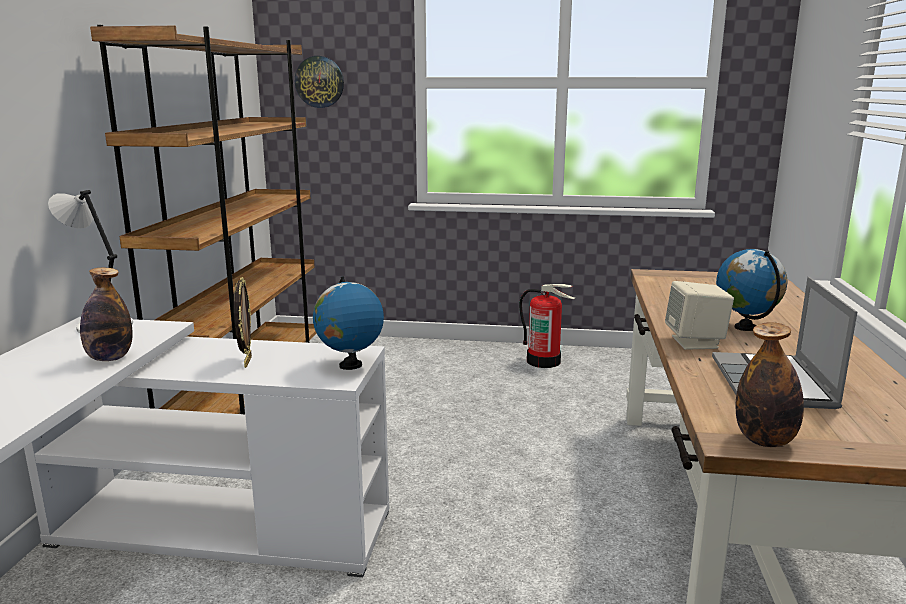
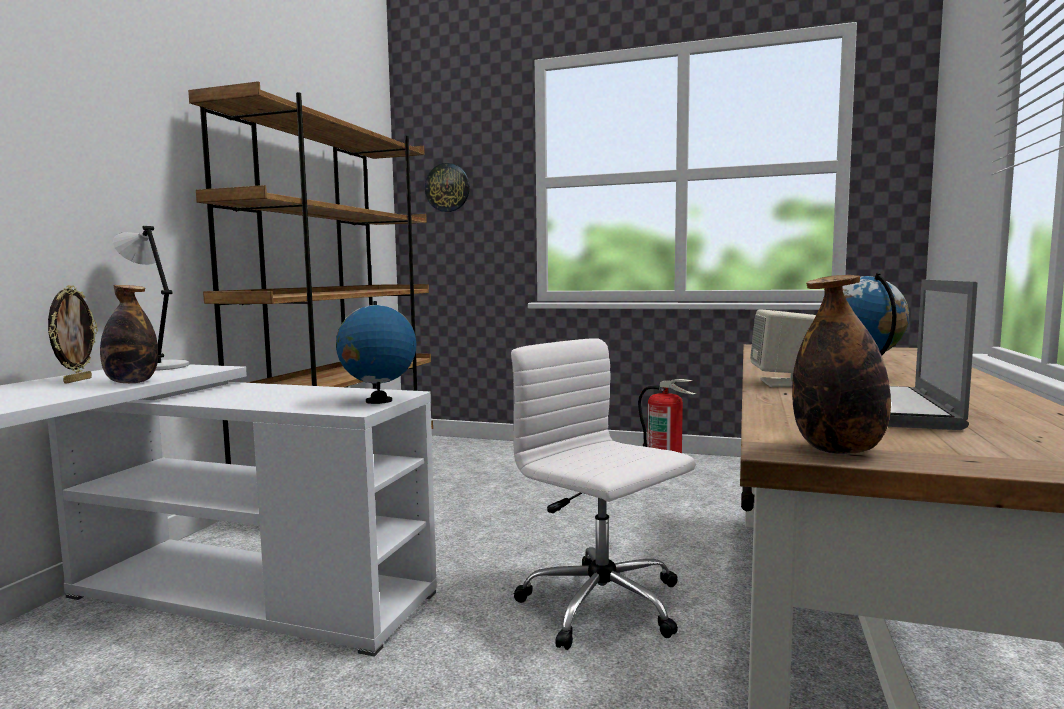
camera: 10 degrees right, 10 degrees down
(246, 361) = (275, 396): picture frame -> picture frame (77, 380)
(534, 513) = (604, 606): none -> white office chair

